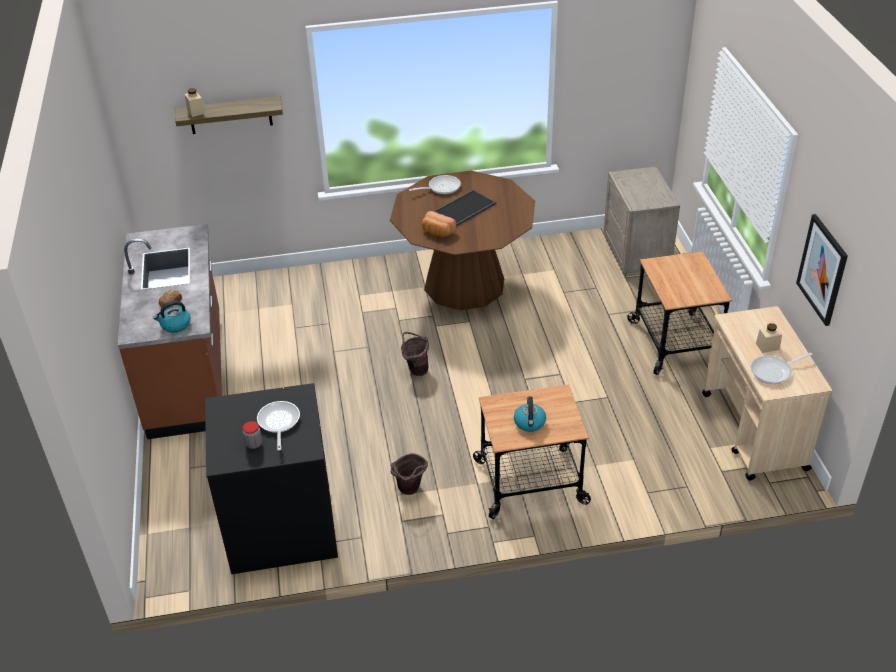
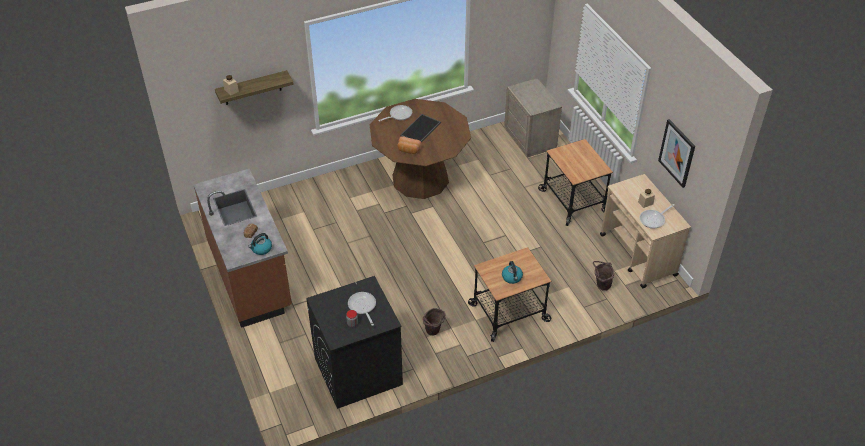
camera: 15 degrees left, 5 degrees up
(416, 369) = (408, 247): brown bucket -> brown bucket (601, 285)

